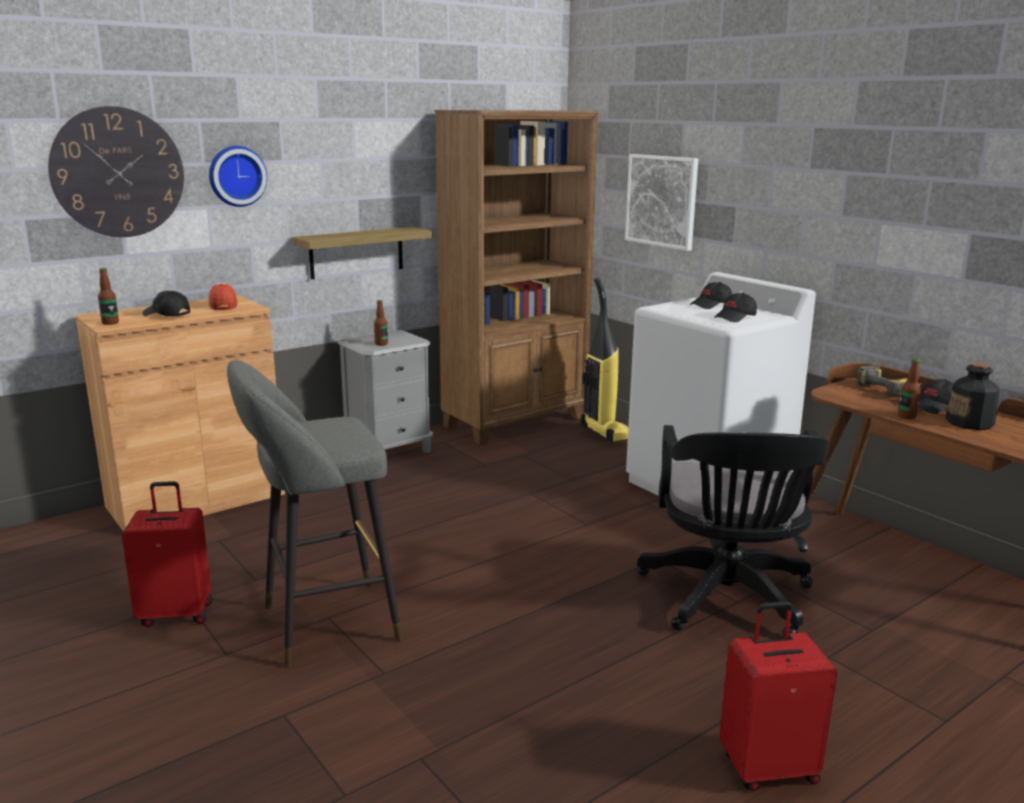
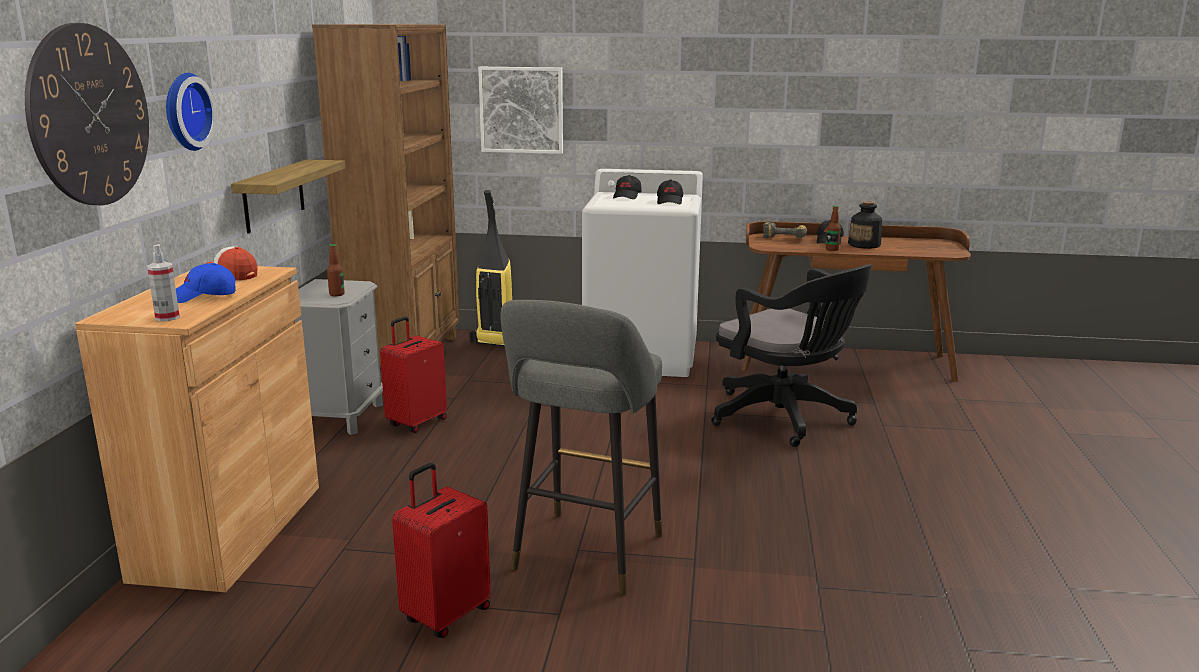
camera: 45 degrees left, 0 degrees up
(110, 323) = (167, 317): bottle -> spray bottle
(166, 315) = (203, 296): black cap -> blue cap
(767, 767) = (959, 489): red suitcase -> red suitcase (416, 422)

